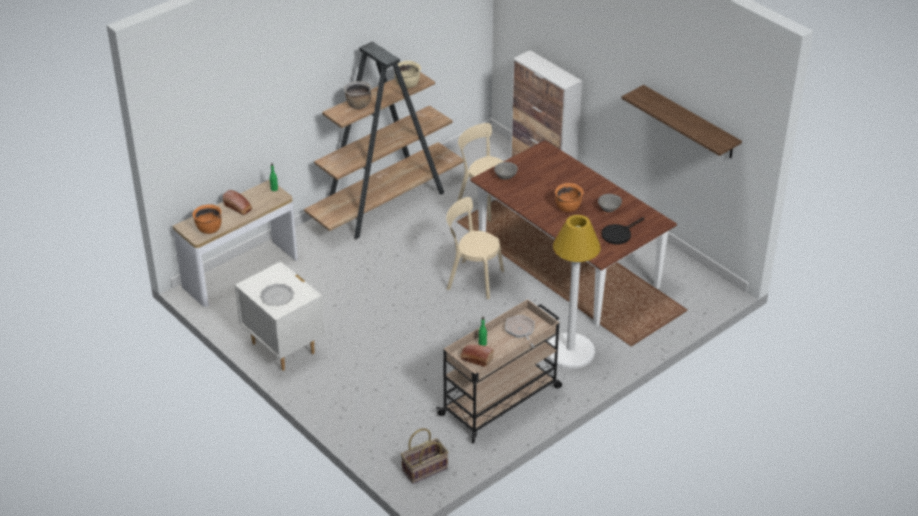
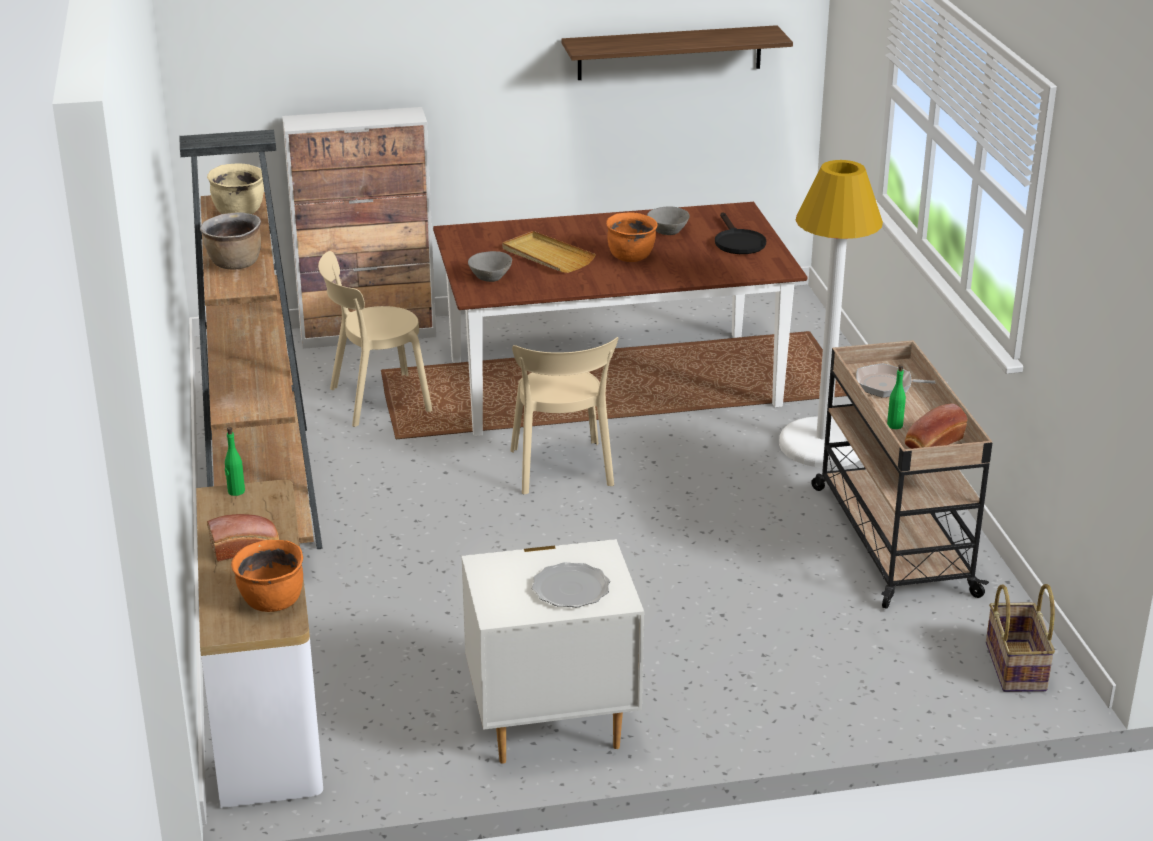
camera: 60 degrees left, 10 degrees down
(472, 279) = (562, 471): beige chair -> beige chair turned 60 degrees counterclockwise
(544, 183) = (547, 256): none -> beige tray

